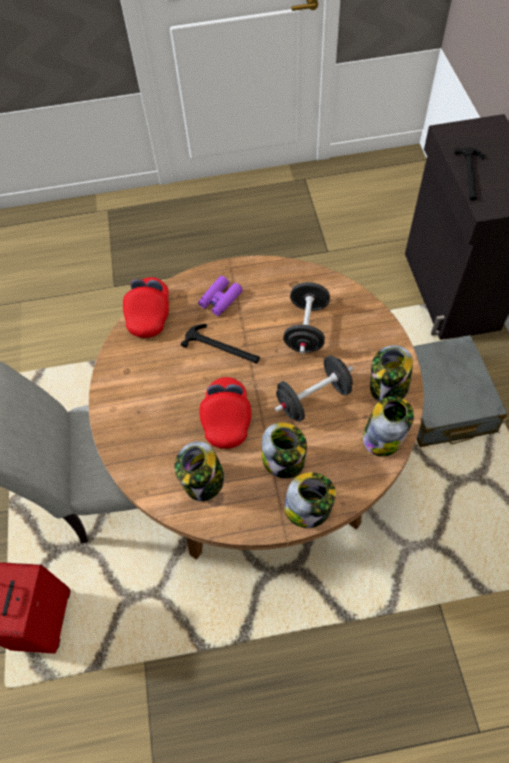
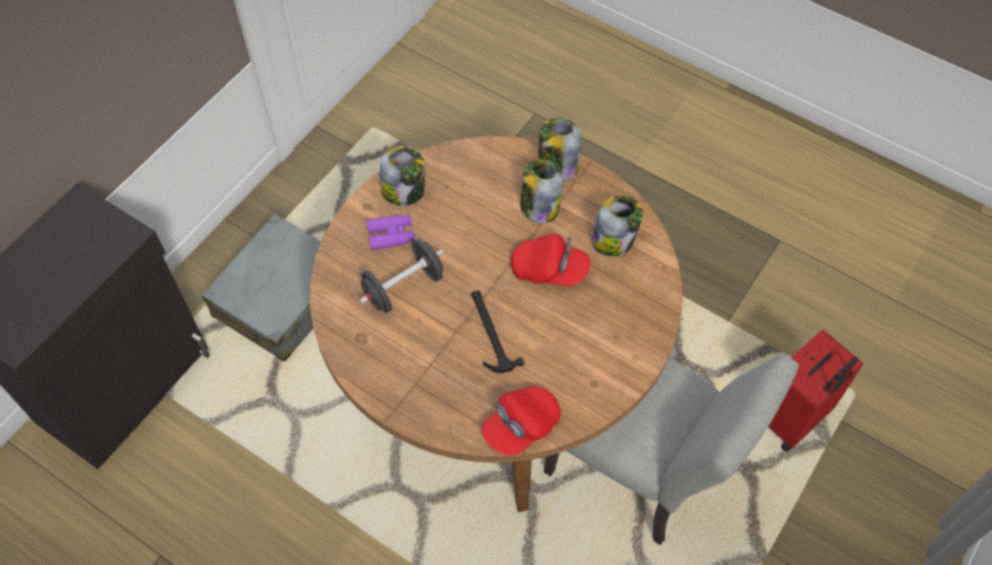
camera: 140 degrees left, 0 degrees up
(220, 299) = (442, 382): purple binoculars -> purple binoculars (391, 235)
(227, 418) = (549, 270): red cap -> red cap turned 120 degrees counterclockwise
(313, 399) = (467, 229): black dumbbell -> none
(383, 437) = (452, 164): jar -> none
(470, 175) = (83, 277): hammer -> none

